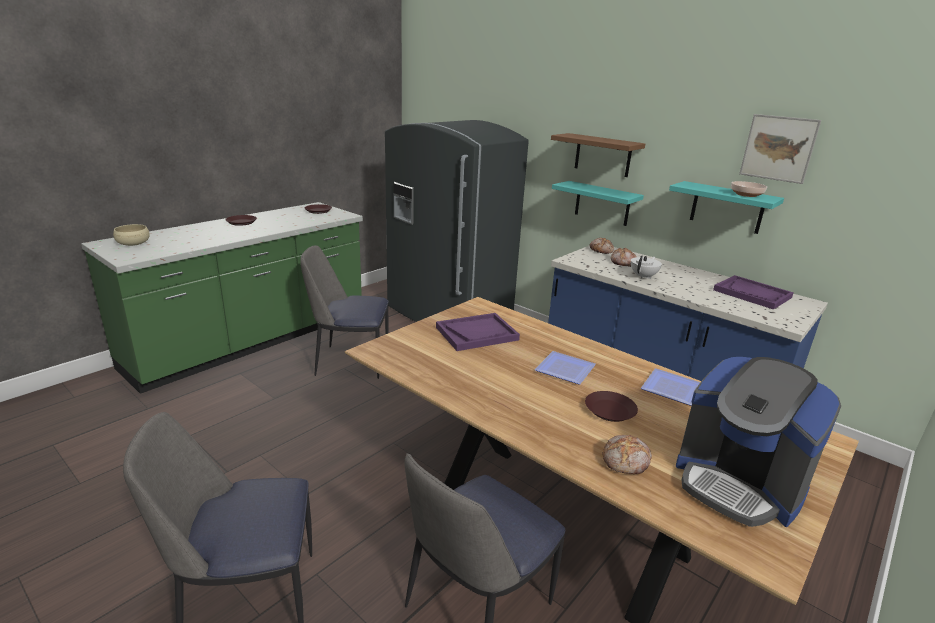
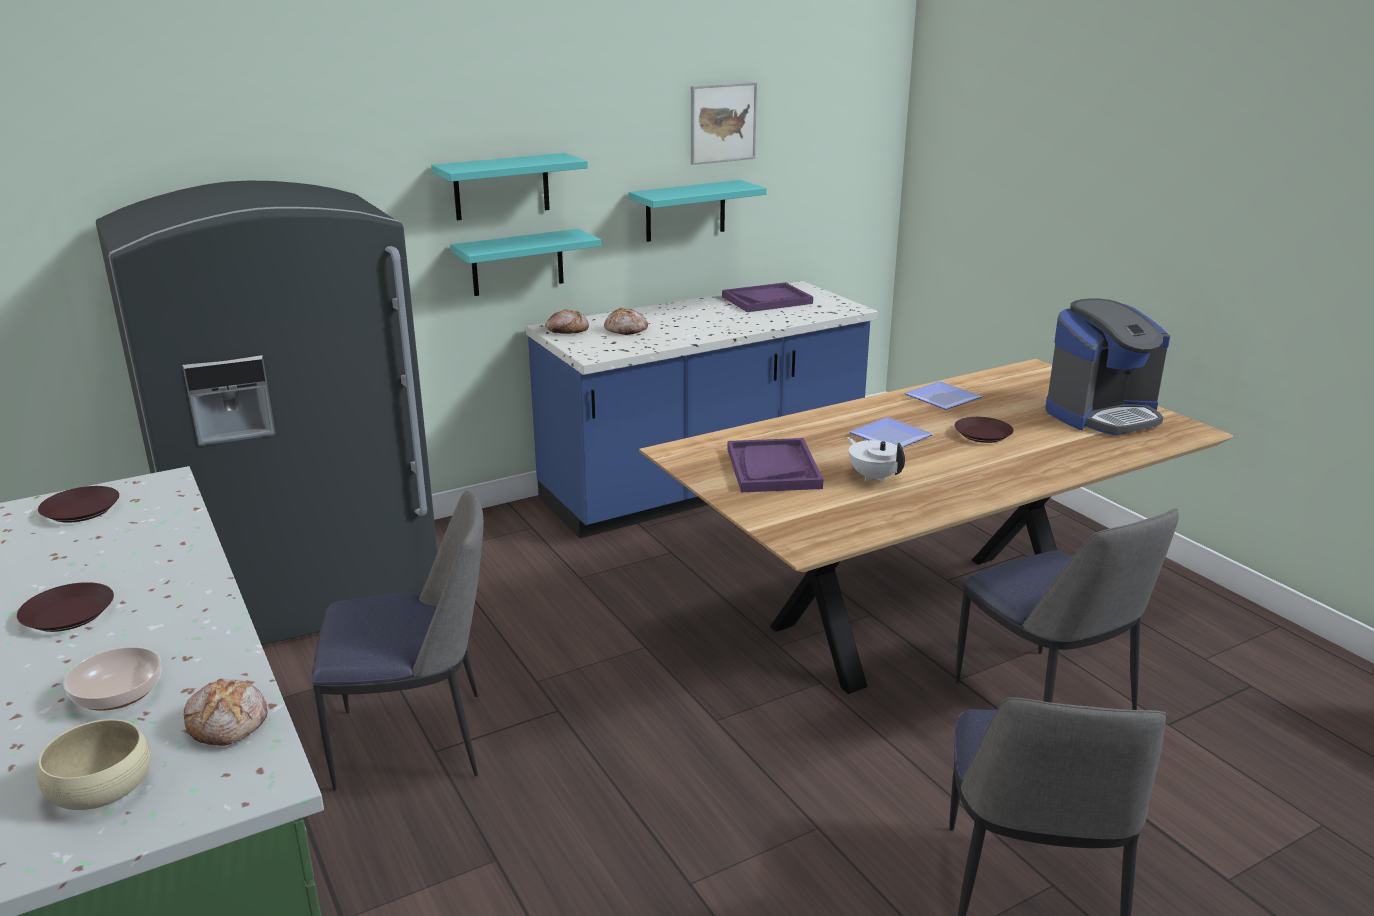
camera: 70 degrees left, 0 degrees up
(350, 362) = (416, 741): chair -> chair turned 120 degrees counterclockwise
(602, 155) = (501, 186): brown shelf -> turquoise shelf
(626, 461) = (1072, 447): bread -> bread (229, 722)
(643, 276) = (684, 331): white teapot -> white teapot (874, 477)
(747, 195) = (722, 186): bowl -> bowl (120, 694)

